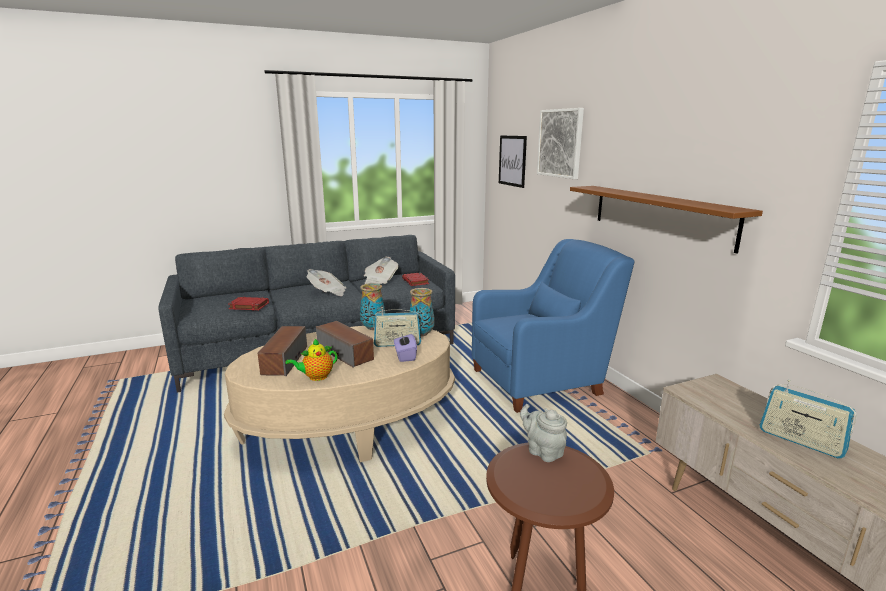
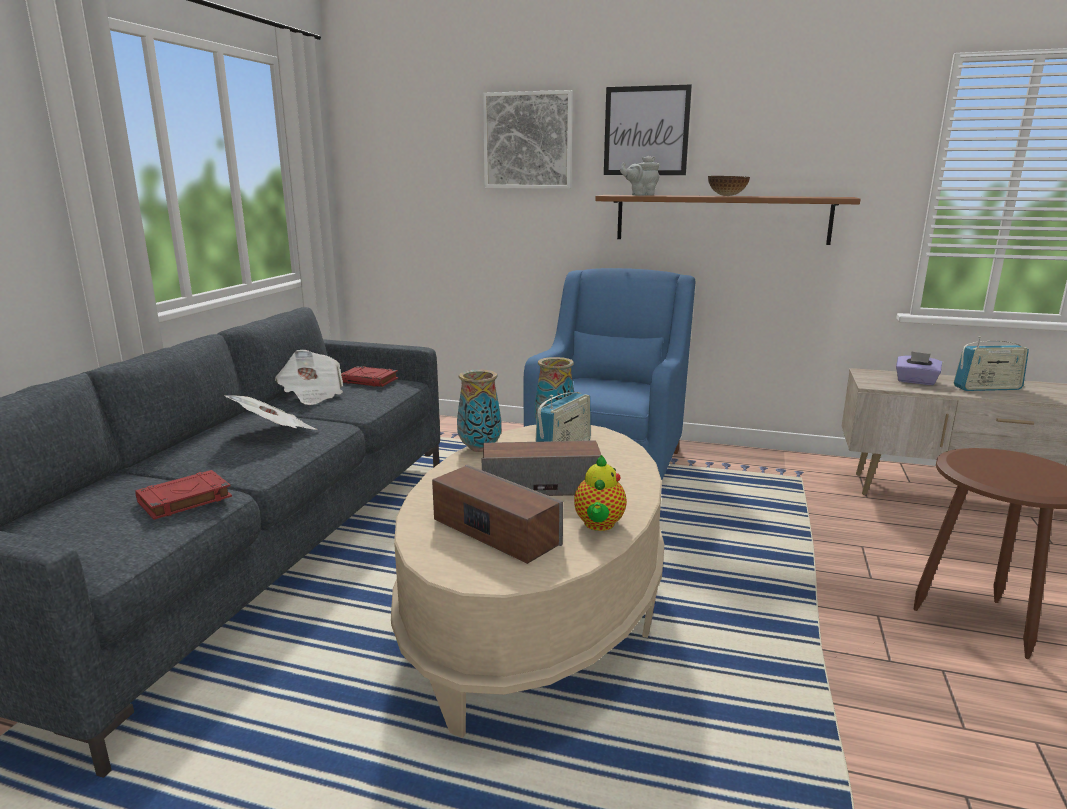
camera: 50 degrees left, 0 degrees up
(405, 356) = (612, 458): purple tissue box -> purple tissue box (915, 381)
(512, 160) = (413, 172): picture -> picture (646, 131)
(542, 451) = (965, 458): grey teapot -> grey teapot (640, 195)
(652, 196) = (727, 196): none -> bowl

